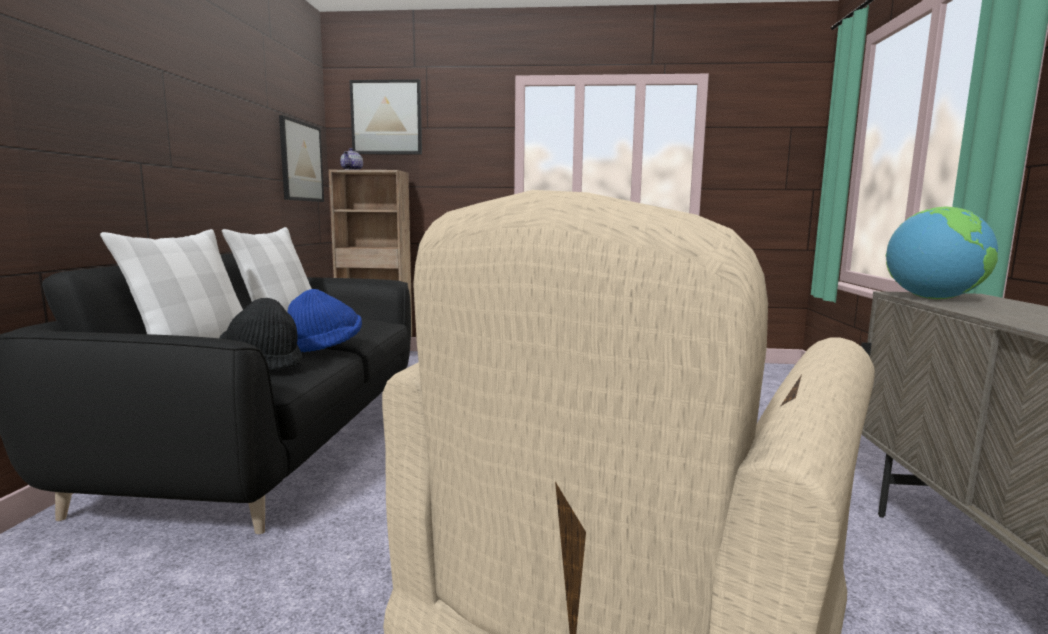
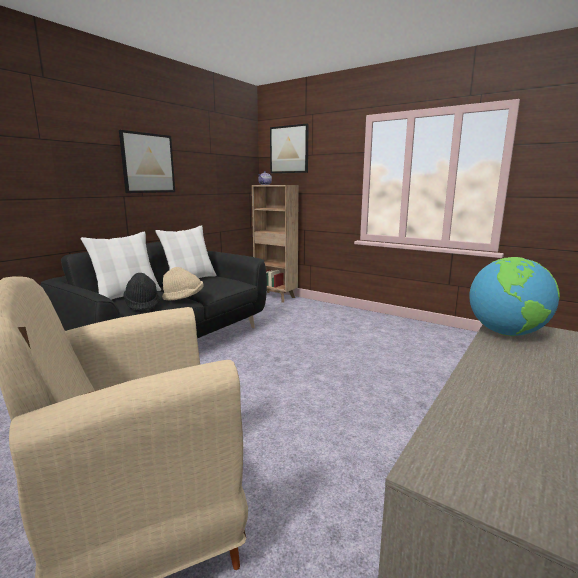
camera: 30 degrees right, 5 degrees up
(301, 161) = (235, 181): picture -> picture (148, 163)
(325, 347) = (184, 298): blue hat -> beige hat

